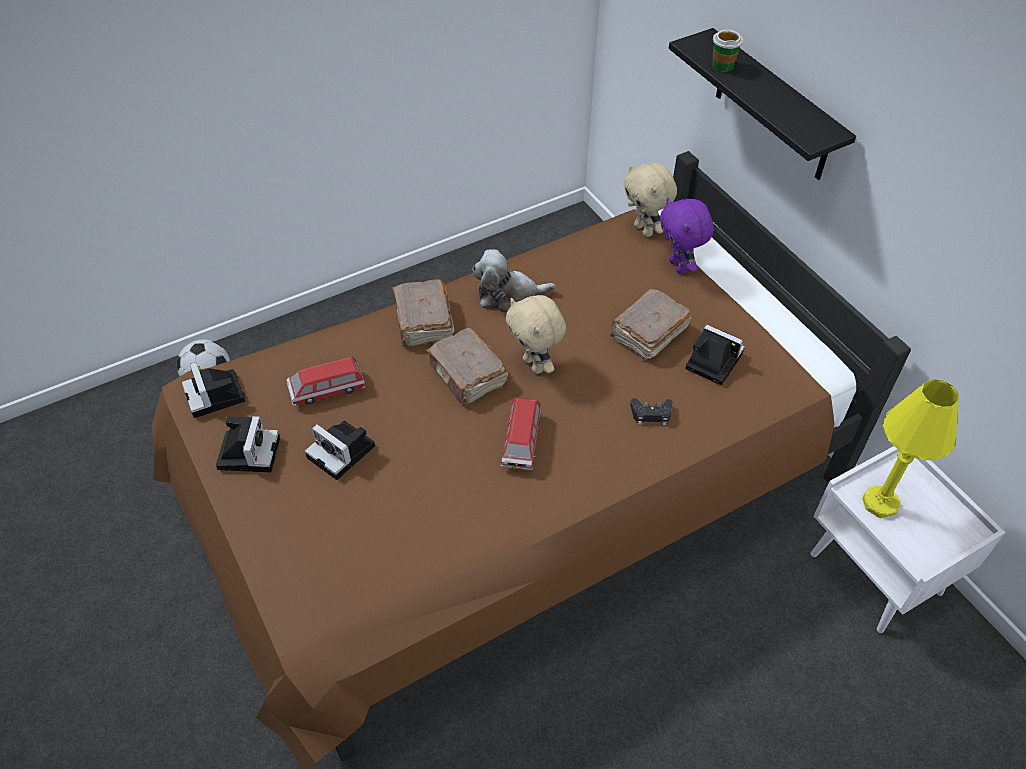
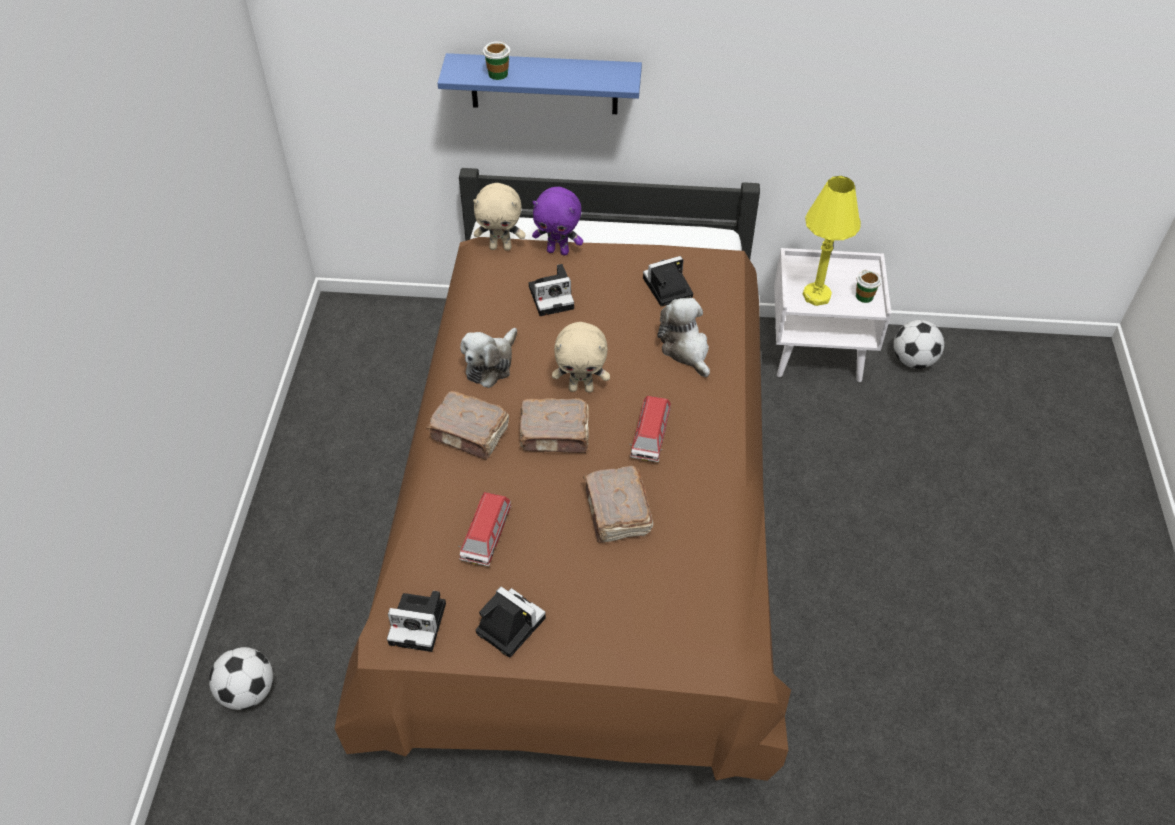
camera: 55 degrees left, 0 degrees up
(343, 452) = (566, 556): camera -> camera (553, 296)
(521, 441) = (650, 436): toy car -> toy car turned 60 degrees clockwise
(648, 334) = (609, 306): brown book -> brown book (616, 513)
(651, 414) = (686, 349): black game controller -> plush toy
(773, 107) = (544, 84): black shelf -> blue shelf
(926, 546) = (864, 296): none -> cup
(961, 670) = (913, 360): none -> football

